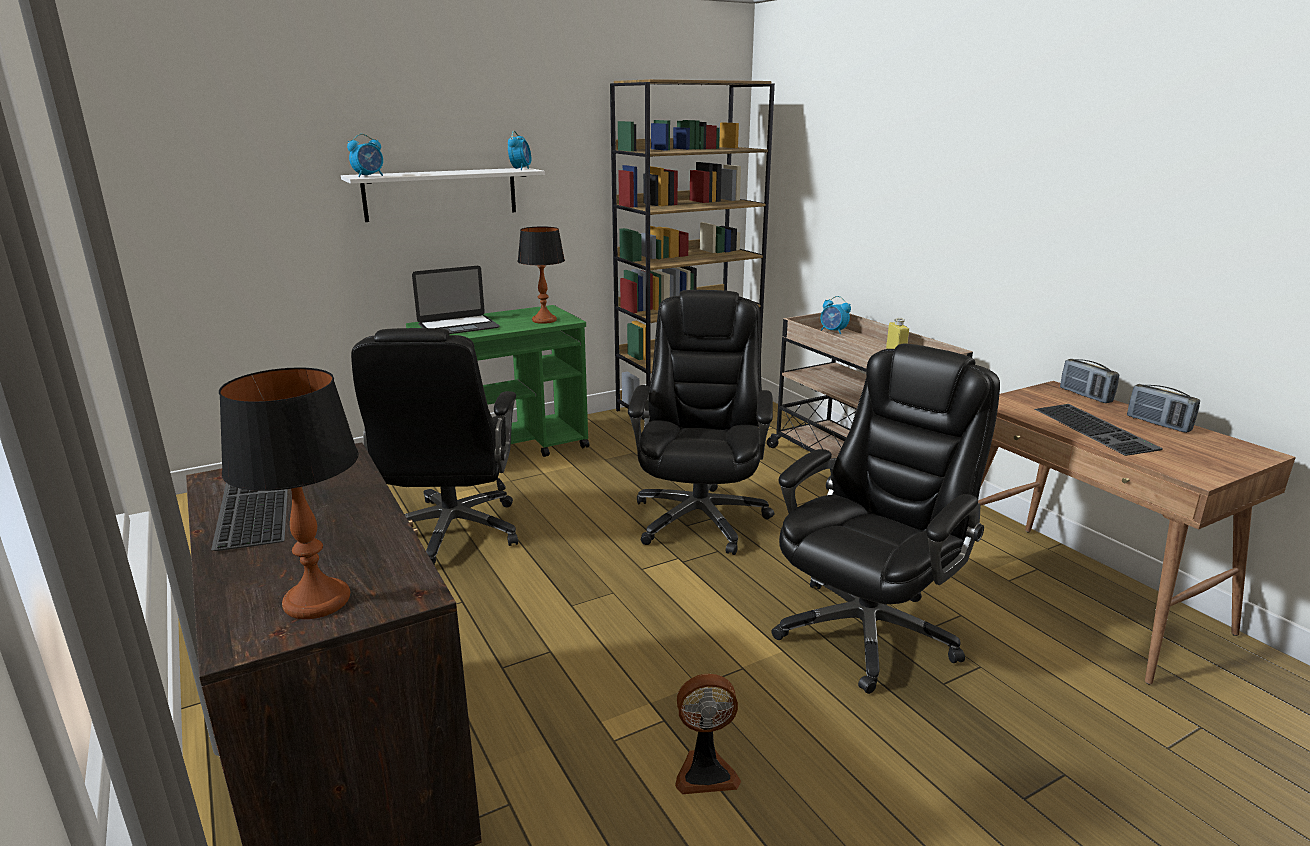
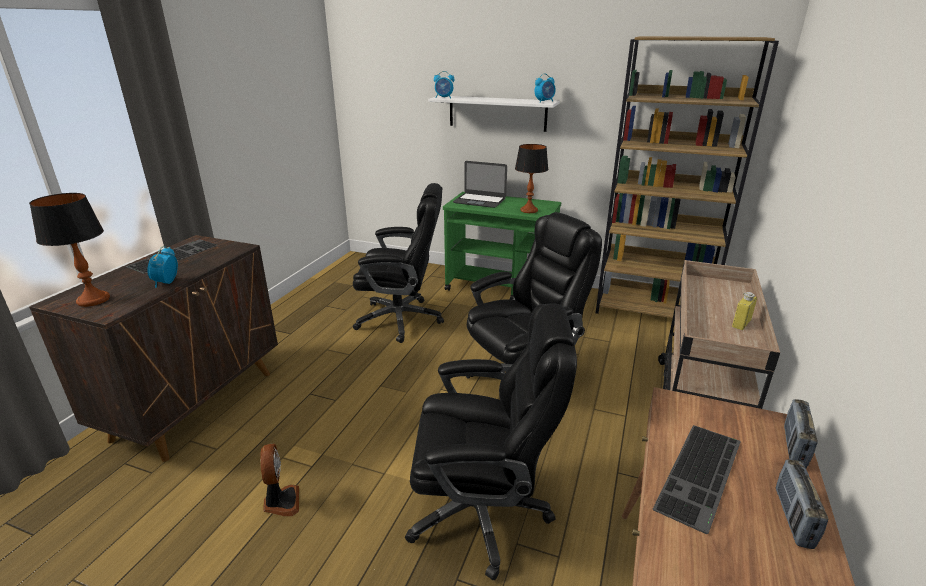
camera: 50 degrees right, 5 degrees up
(451, 533) = (401, 319): black office chair -> black office chair turned 135 degrees counterclockwise
(705, 771) = (281, 502): fan -> fan turned 150 degrees counterclockwise
(833, 331) = (730, 287): alarm clock -> alarm clock (166, 283)

